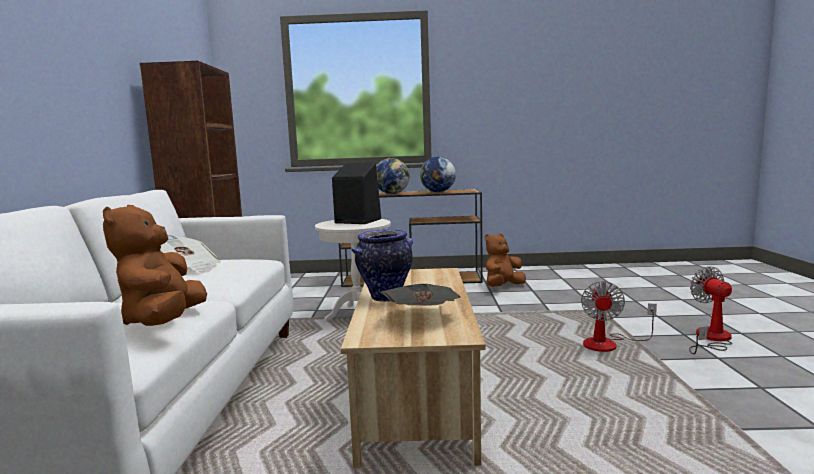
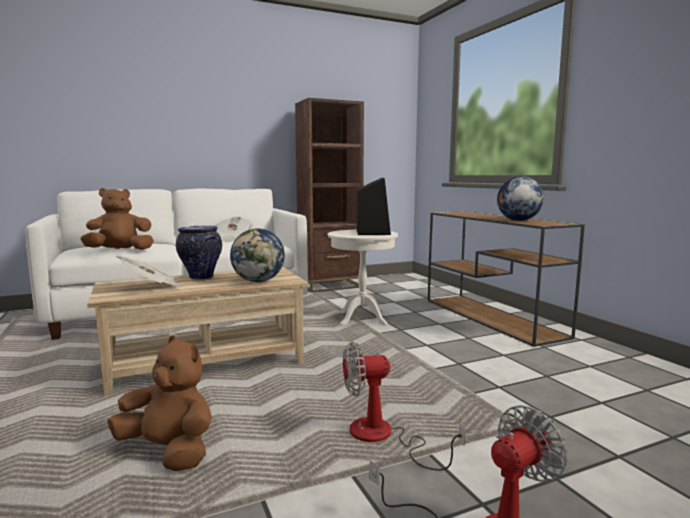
camera: 65 degrees right, 0 degrees up
(392, 193) = (478, 216): globe -> globe (259, 281)
(503, 287) = (534, 358): brown plush toy -> brown plush toy (169, 451)

